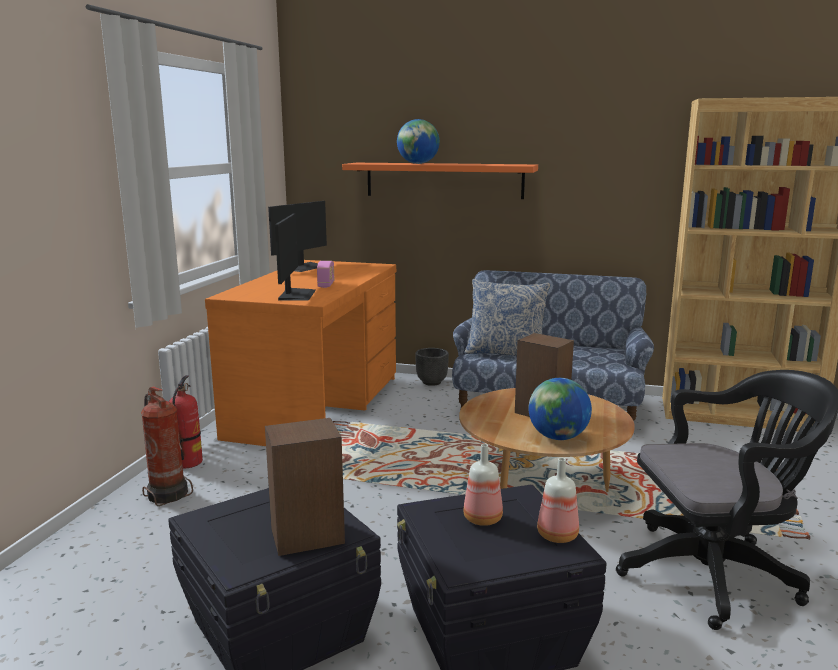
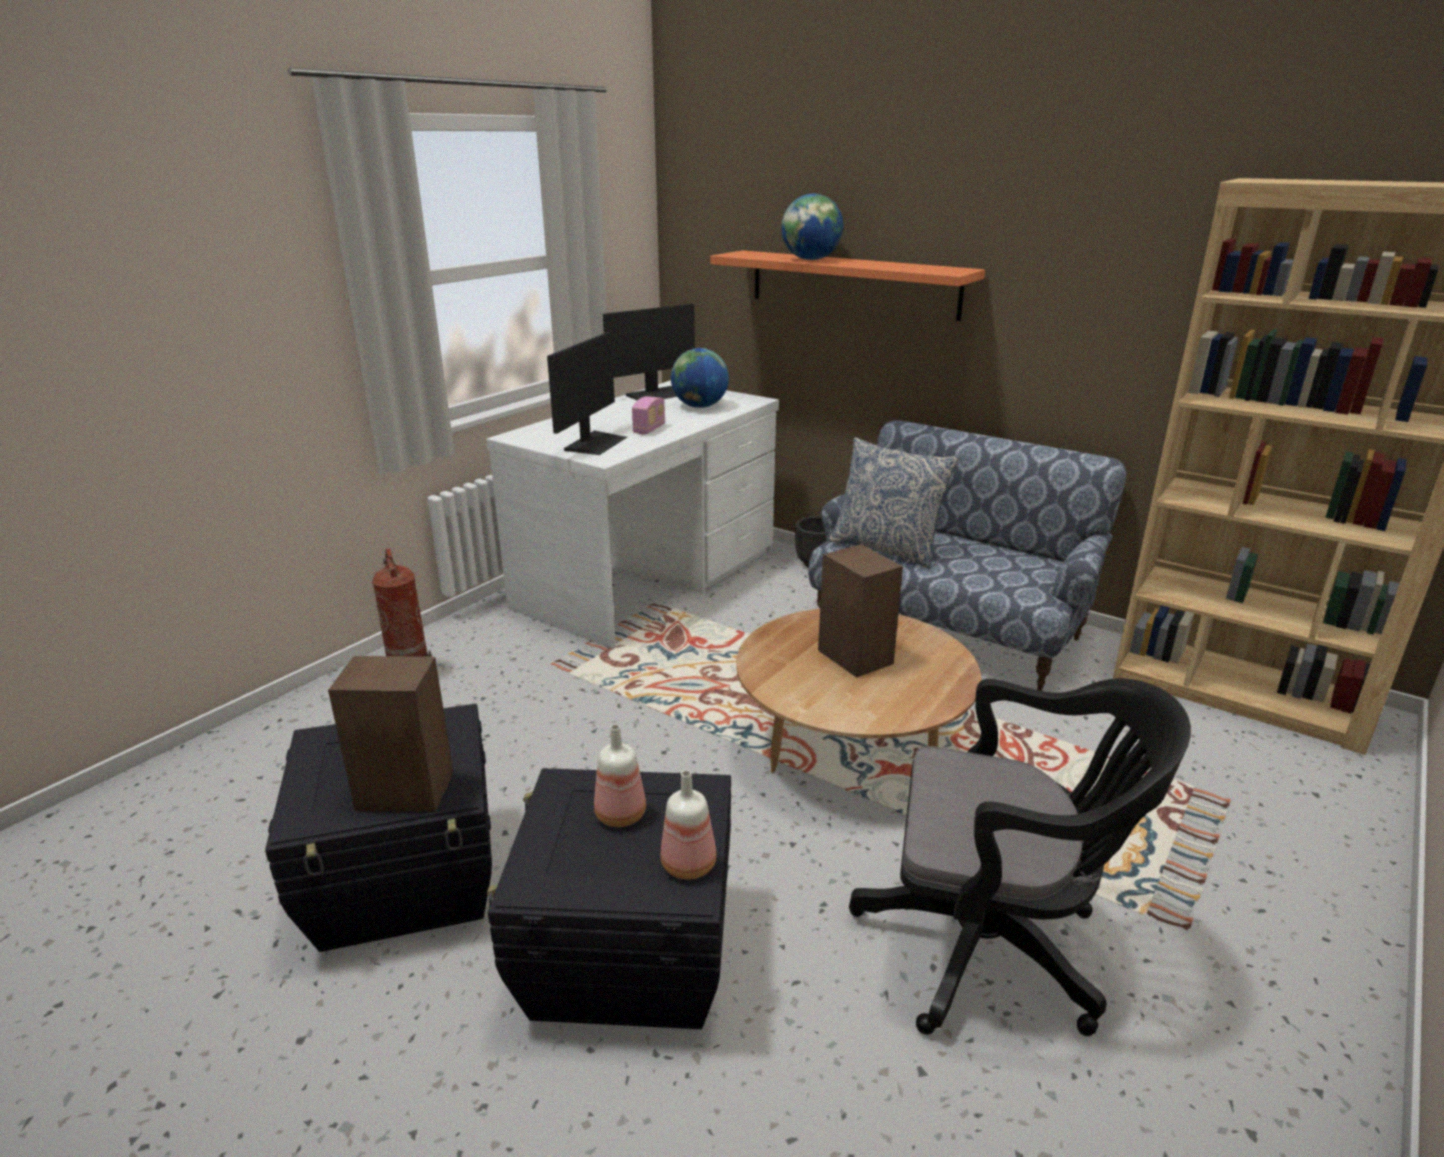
camera: 20 degrees right, 10 degrees up
(187, 462) = (457, 633): fire extinguisher -> none
(317, 406) = (649, 578): orange desk -> white desk
(558, 437) = (842, 702): globe -> globe (699, 406)

